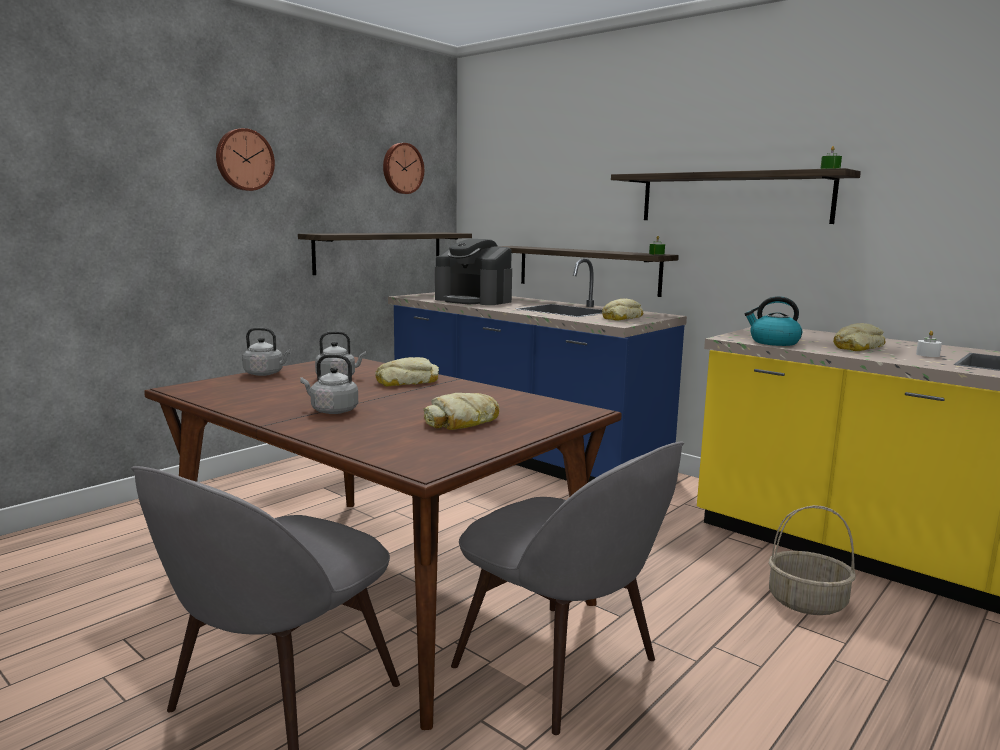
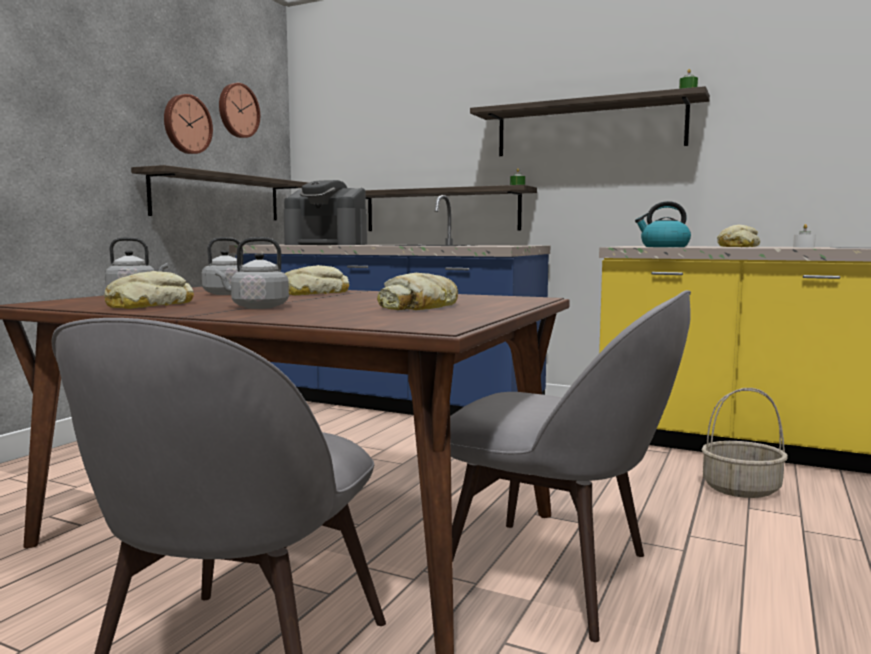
camera: 15 degrees left, 5 degrees down
(244, 160) = (69, 75): wall clock -> wall clock (186, 124)
(620, 317) = (494, 245): bread -> bread (149, 304)

